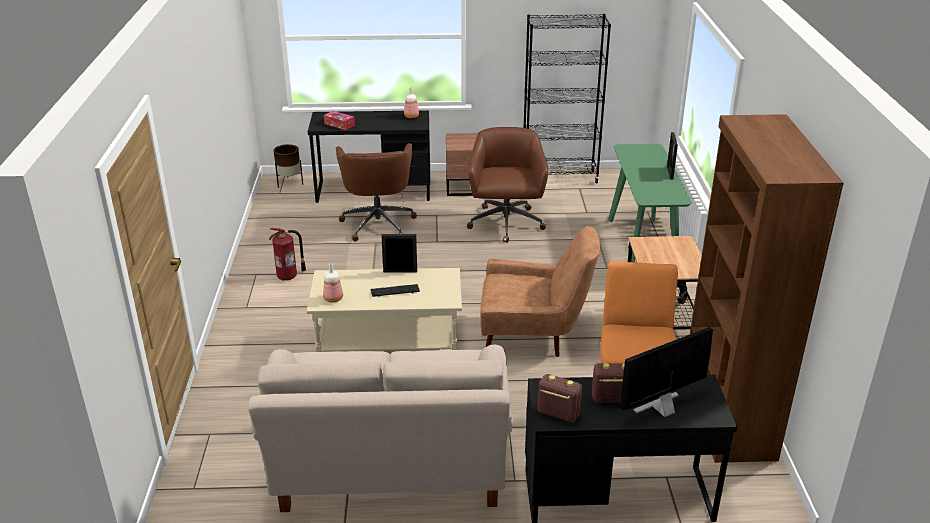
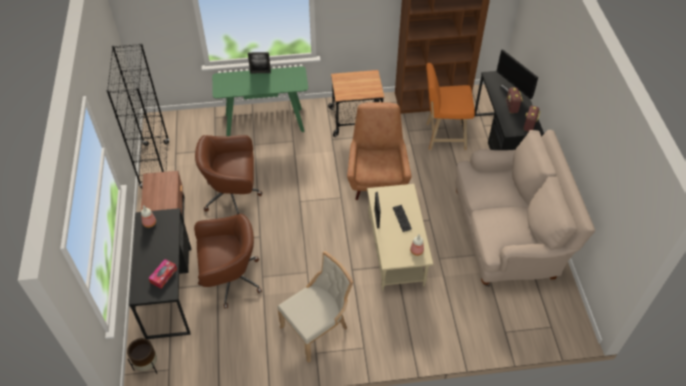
camera: 95 degrees left, 20 degrees up
(288, 276) = (317, 328): fire extinguisher -> beige chair

